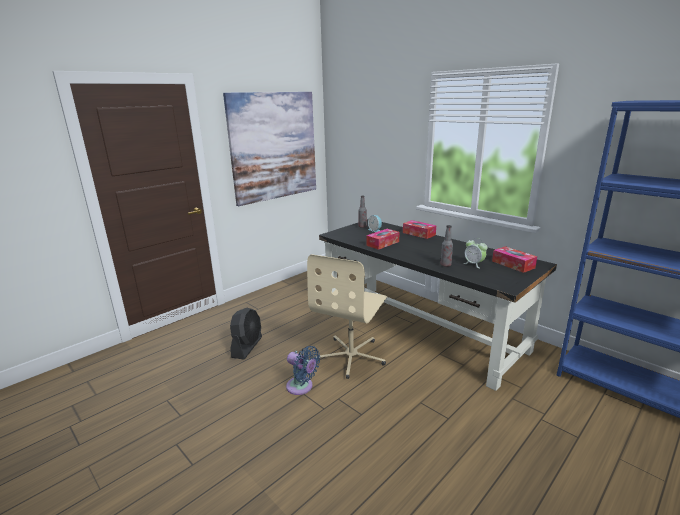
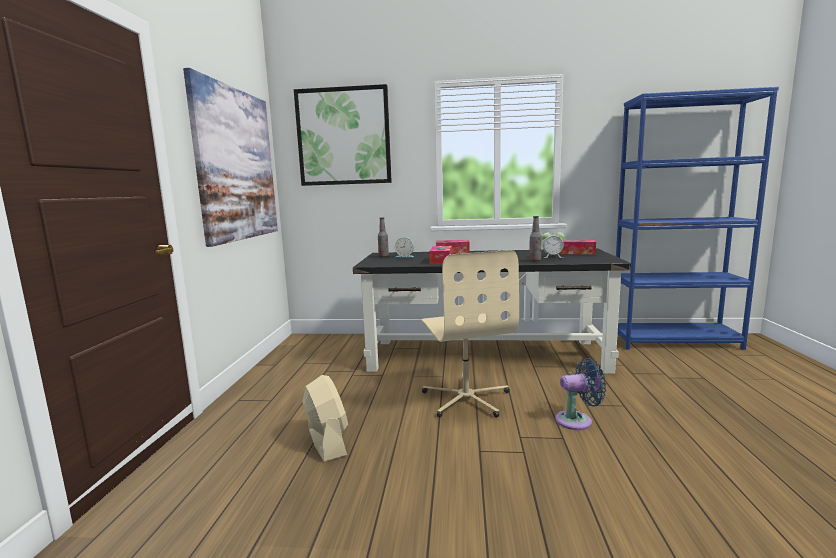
camera: 40 degrees left, 10 degrees down
(247, 347) = (327, 441): black fan -> beige fan
(301, 387) = (467, 446): blue fan -> blue fan (577, 420)
(364, 119) = (343, 137): none -> picture

